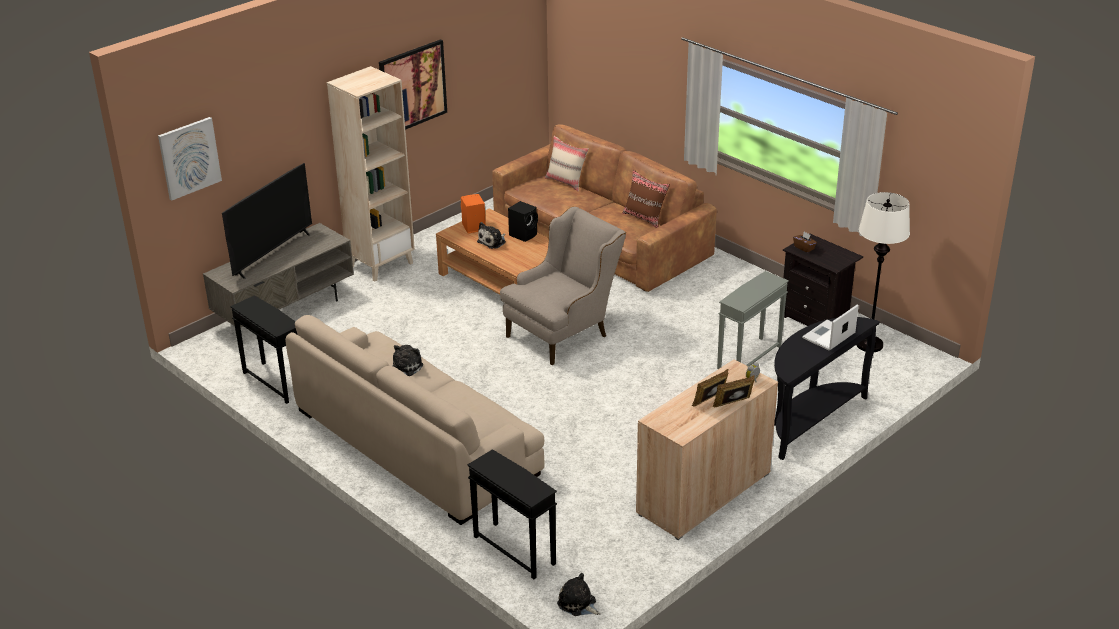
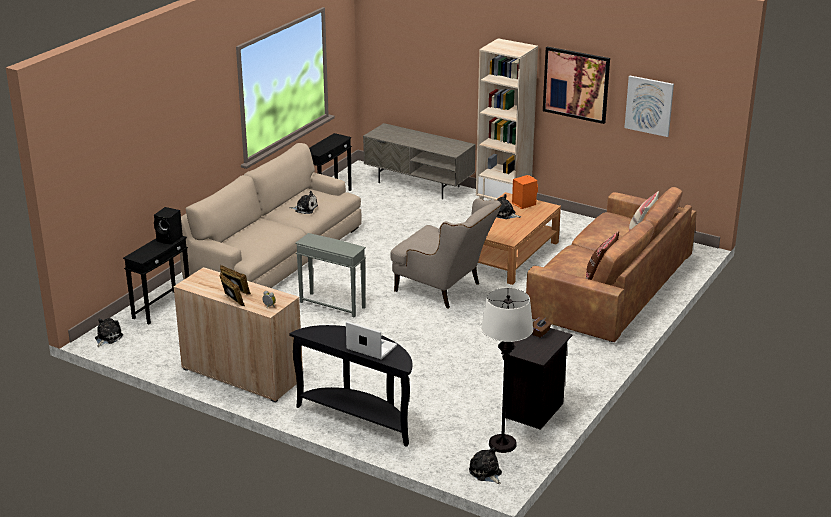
camera: 75 degrees right, 5 degrees down
(189, 158) = (388, 36): picture -> picture (649, 105)
(272, 254) = (420, 137): television -> none
(524, 234) = (525, 224): black speaker -> black speaker (170, 239)
(748, 357) = (447, 379): grey side table -> grey side table (332, 304)
(914, 361) = (486, 473): none -> plush toy

